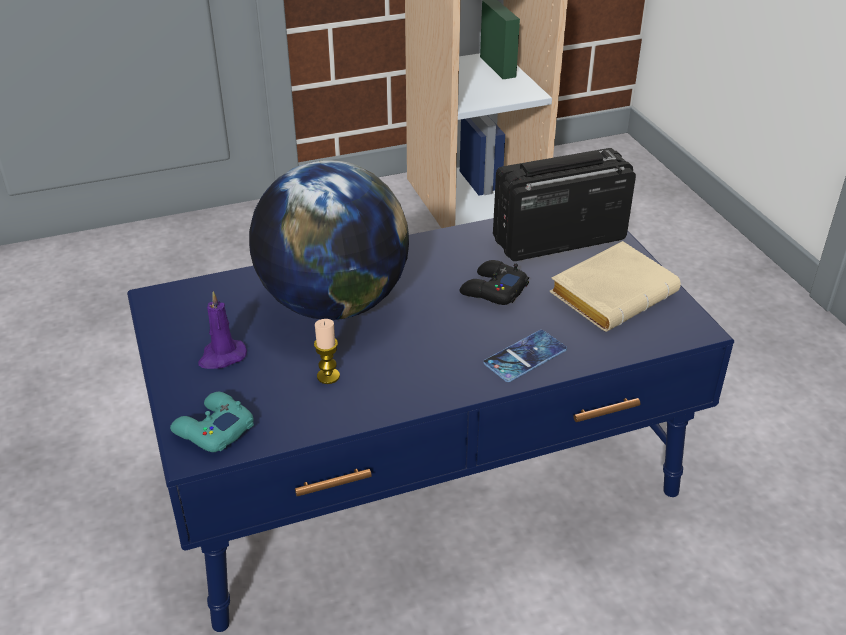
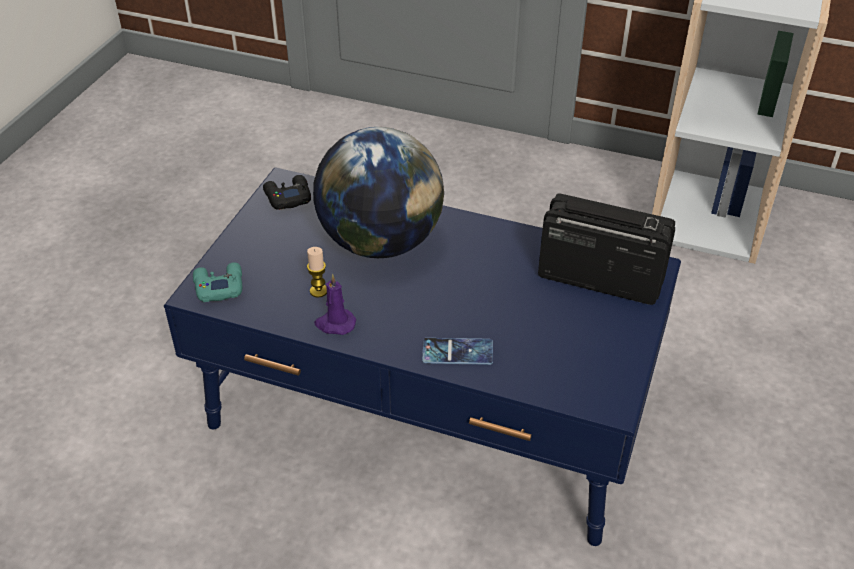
camera: 40 degrees right, 5 degrees up
(222, 357) = (274, 242): purple candle -> purple candle (335, 324)
(493, 290) = (498, 291): black game controller -> black game controller (287, 197)
(613, 293) = (585, 342): beige book -> none

